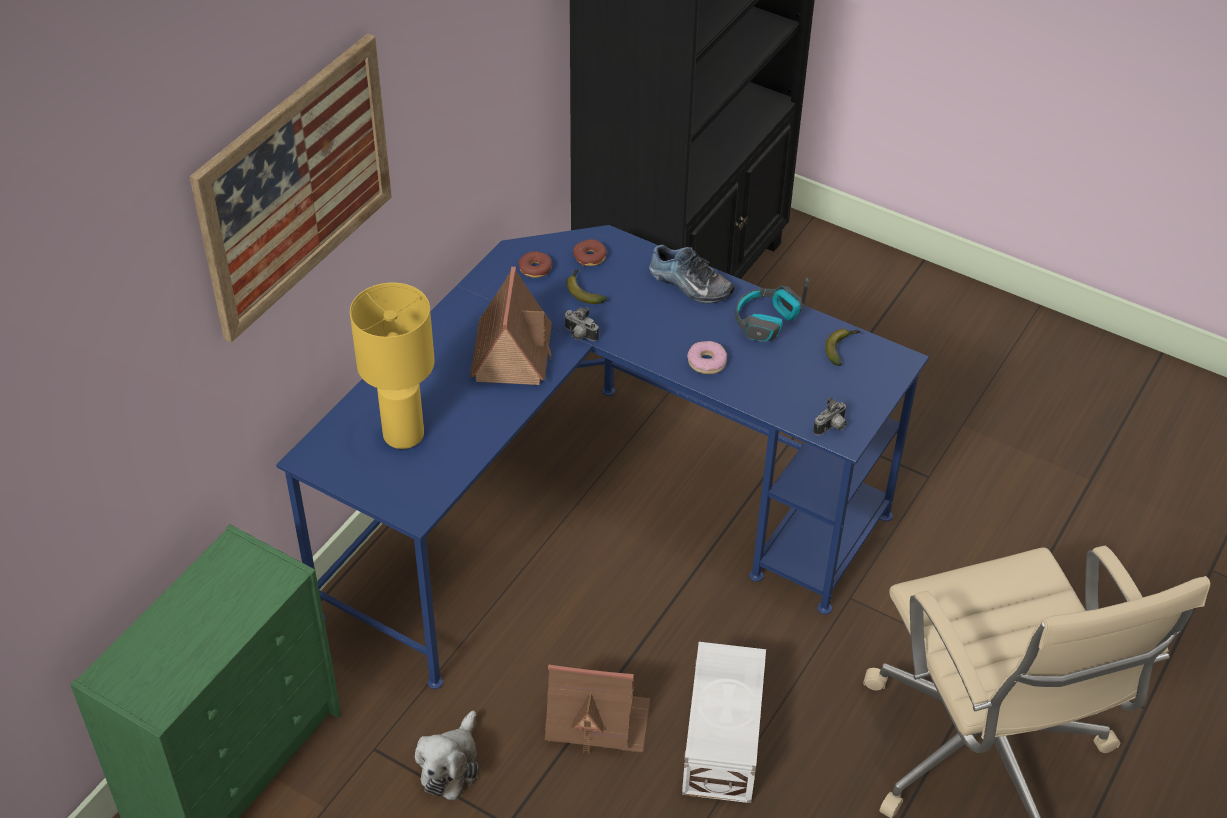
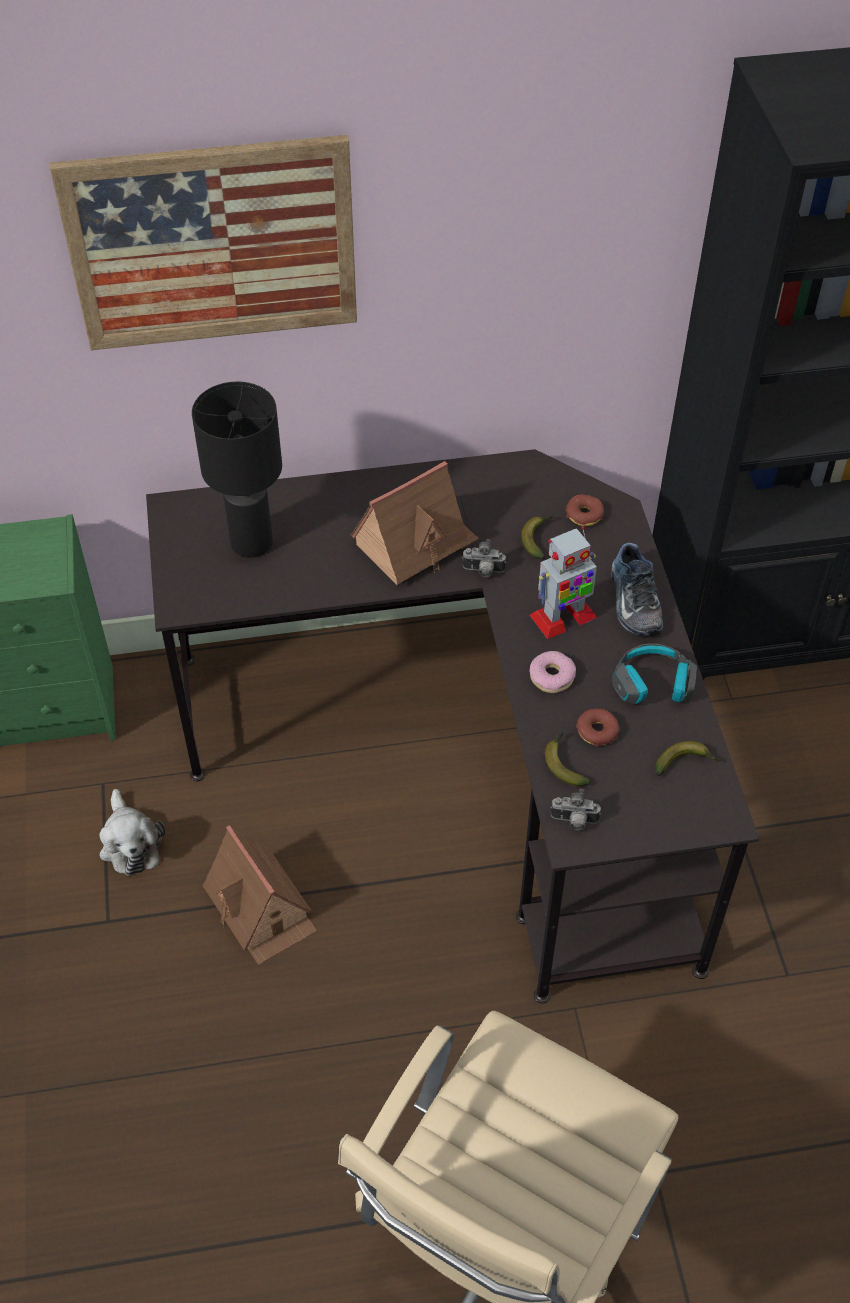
camera: 50 degrees right, 5 degrees up
(404, 435) = (252, 543): yellow table lamp -> black table lamp
(451, 765) = (130, 843): plush toy -> plush toy turned 90 degrees counterclockwise
(535, 269) = (527, 491): donut -> donut (597, 731)
(579, 335) = (483, 571): camera -> camera turned 75 degrees counterclockwise
(594, 515) = (466, 755): blue desk -> black desk
(663, 324) = (562, 617): none -> toy robot
(724, 738) = (327, 1016): white storage box -> none
(782, 402) = (564, 763): none -> banana

